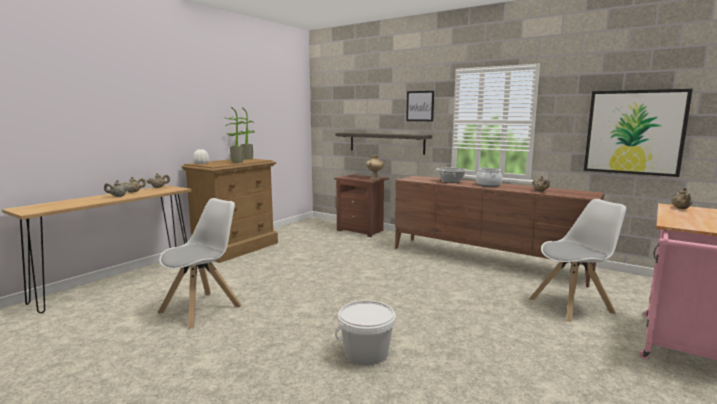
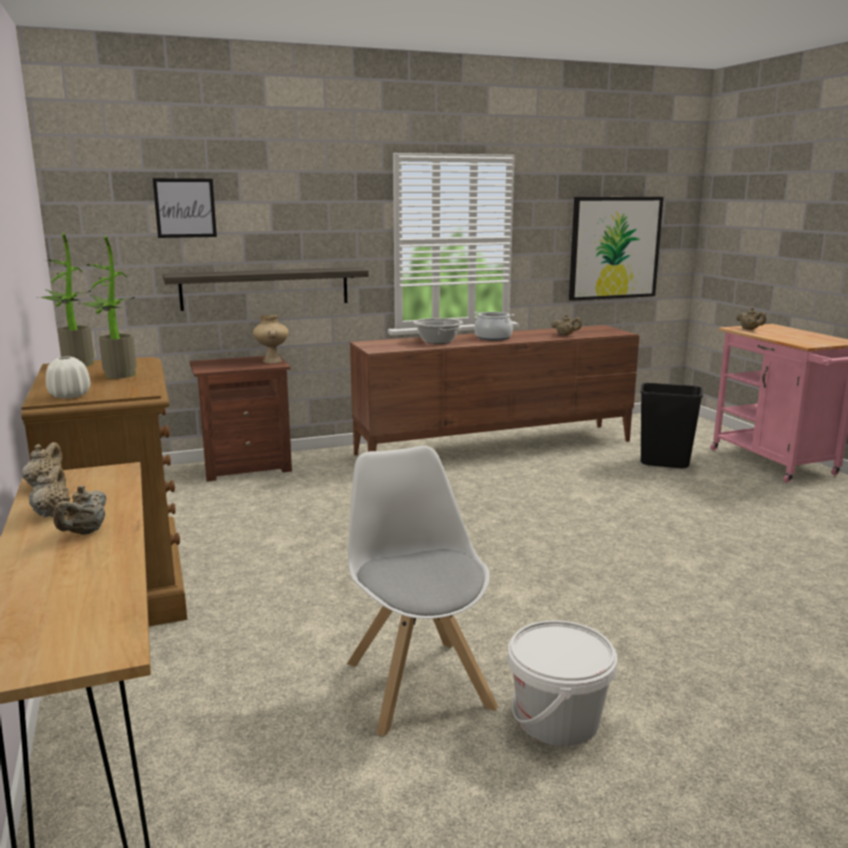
camera: 55 degrees left, 5 degrees up
(366, 353) = (694, 592): white bucket -> white bucket (557, 719)
(420, 106) = (332, 216): picture -> picture (185, 208)
(573, 305) = (665, 463): chair -> black trash can

